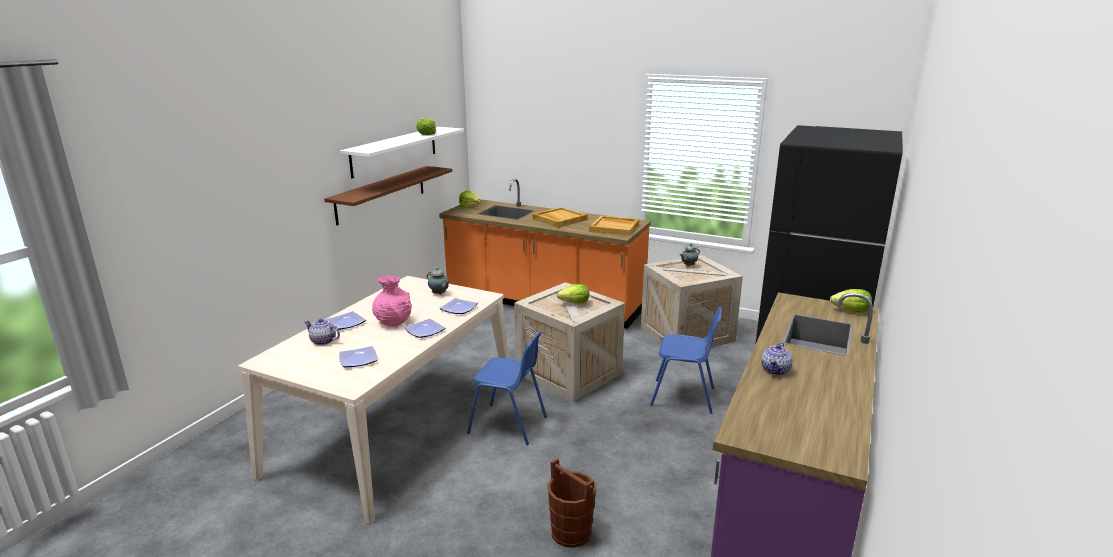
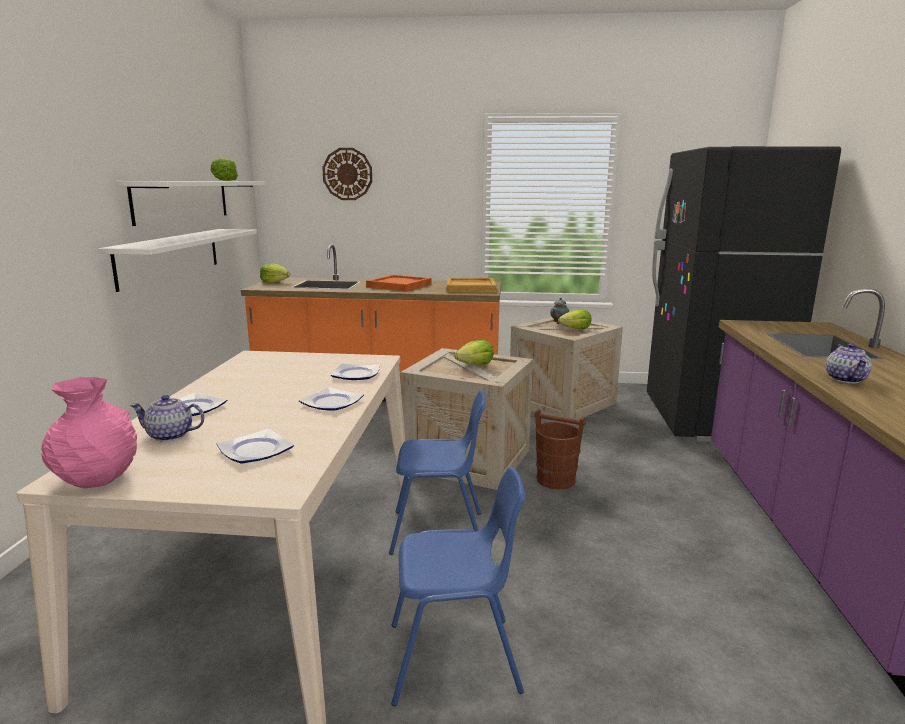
camera: 20 degrees left, 5 degrees down
(381, 194) = (170, 256): brown shelf -> white shelf
(393, 322) = (271, 399): pink vase -> pink vase (96, 477)
(439, 294) = (311, 363): teapot -> none
(535, 118) = (347, 174): none -> wall clock
(559, 219) = (398, 285): beige tray -> orange tray
(571, 533) = (639, 661): brown bucket -> brown bucket (556, 480)
(683, 397) = (617, 463): blue chair -> blue chair (455, 659)
(851, 311) = (812, 326): lettuce -> lettuce (575, 329)

